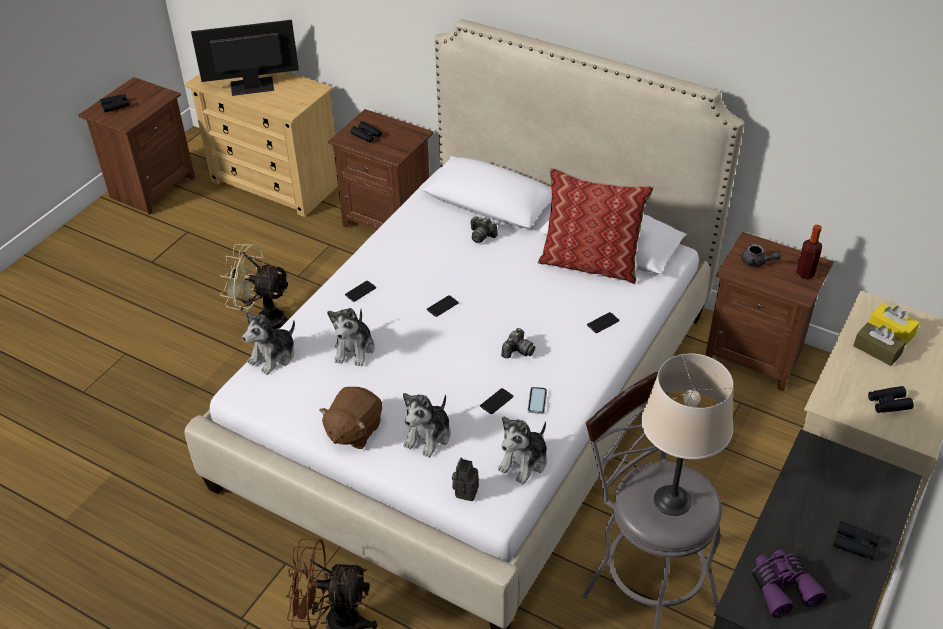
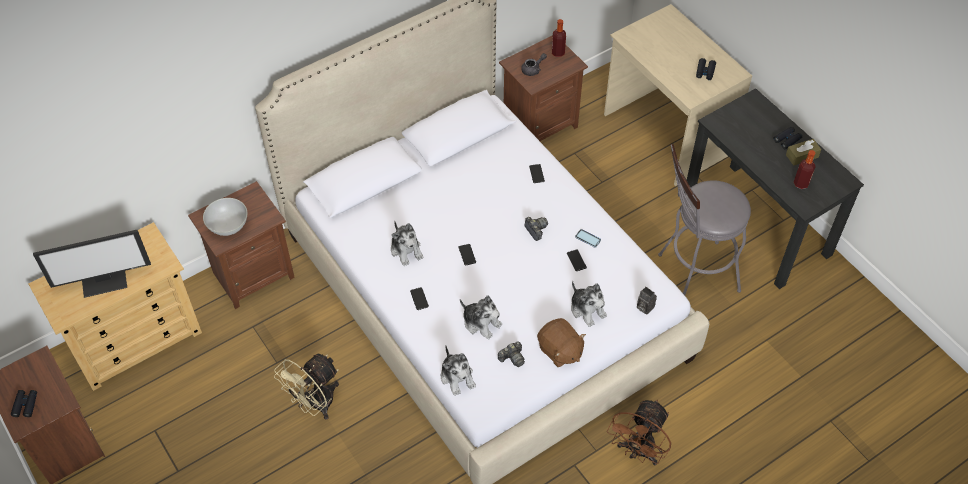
camera: 65 degrees left, 10 degrees up
(251, 87) = (105, 281): monitor -> monitor turned 120 degrees counterclockwise
(366, 135) = (228, 226): black binoculars -> white bowl
(482, 235) = (403, 202): camera -> camera (512, 358)
(524, 462) = (635, 267): plush toy -> plush toy (406, 250)
(590, 263) = (474, 154): pillow -> none
(672, 500) = (720, 202): beige table lamp -> none
(782, 587) = (801, 183): purple binoculars -> bottle
(877, 350) = (662, 54): brown tissue box -> brown tissue box (802, 156)
(891, 330) = (651, 40): yellow tissue box -> none

